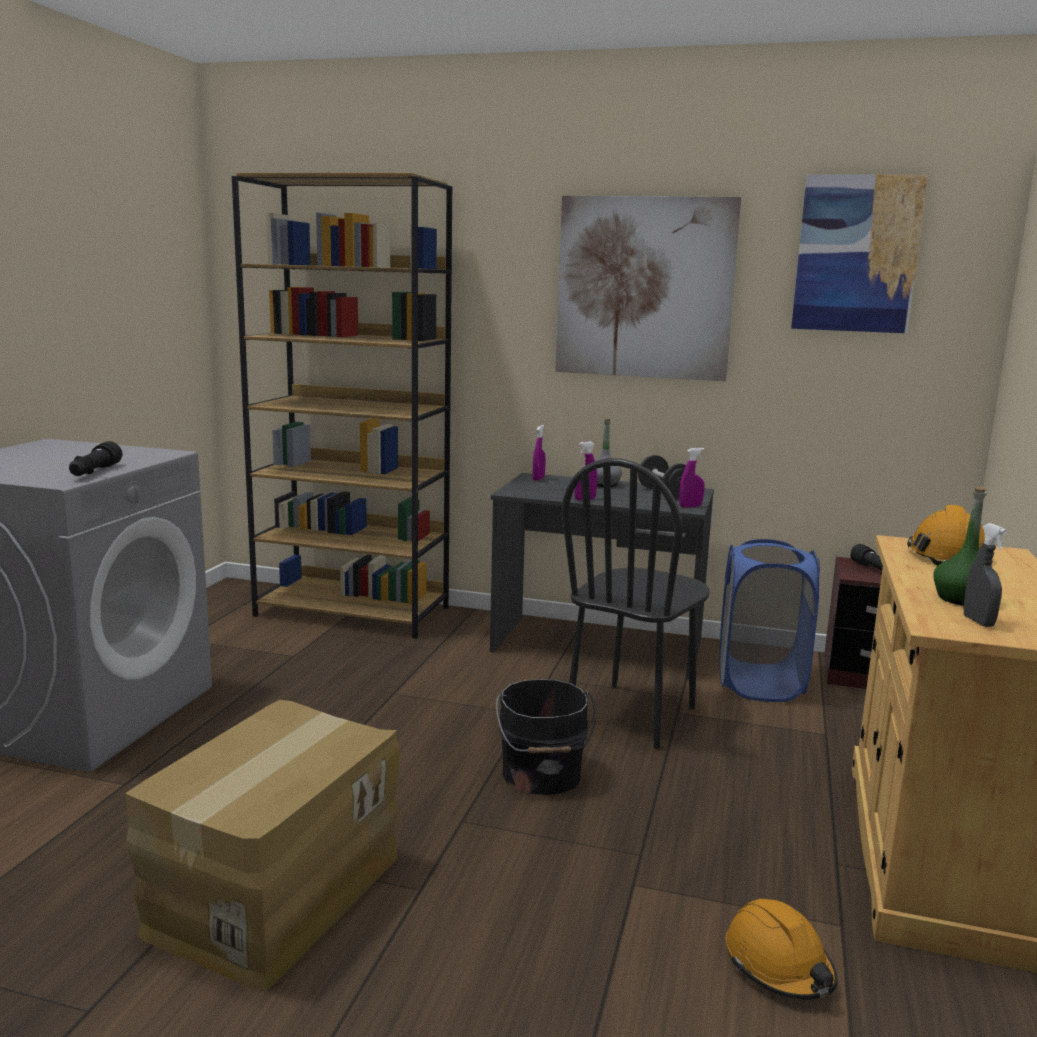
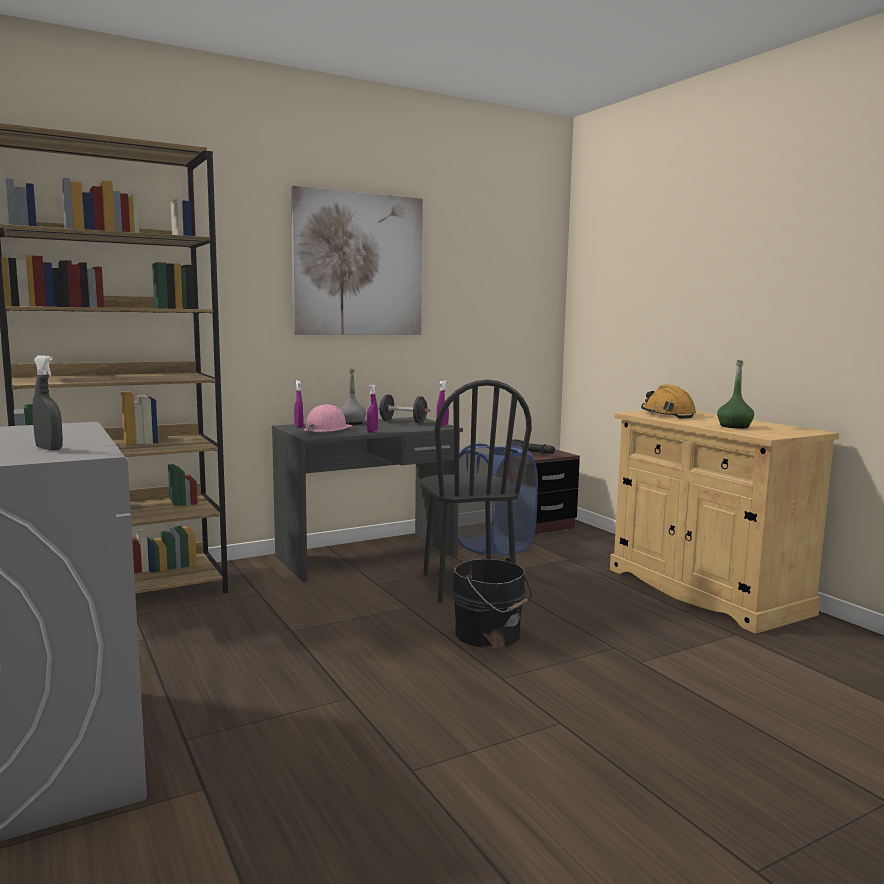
camera: 45 degrees left, 5 degrees down
(94, 472) = (84, 443): black flashlight -> none
(274, 893) = (489, 777): cardboard box -> none
(552, 487) = (327, 429): none -> pink hard hat
(779, 965) = (752, 661): orange hard hat -> none
(856, 254) = (490, 243): picture -> none
(978, 622) = (768, 431): grey spray bottle -> grey spray bottle (49, 449)

